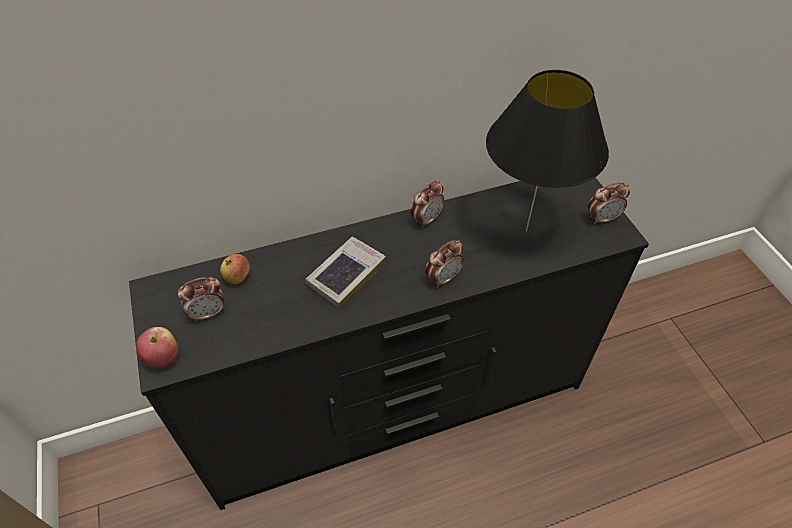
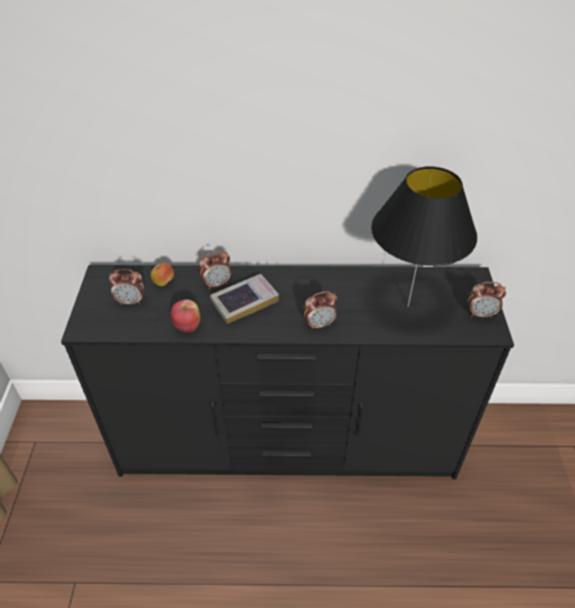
camera: 20 degrees right, 5 degrees down
(163, 358) = (86, 323): apple -> apple (187, 326)
(426, 219) = (328, 277): alarm clock -> alarm clock (217, 283)

